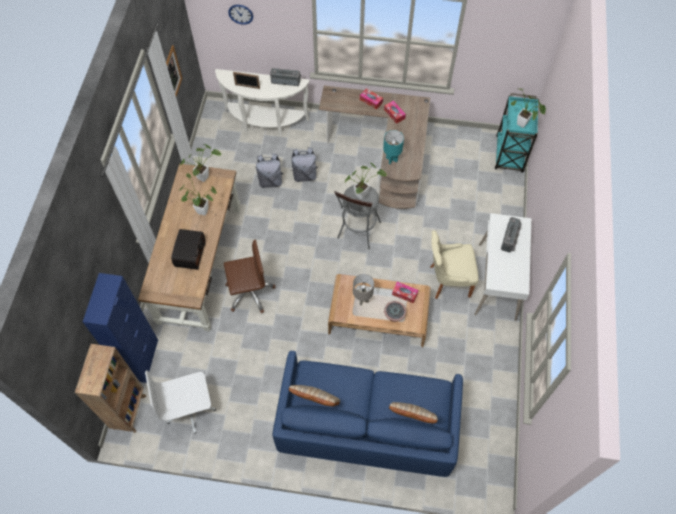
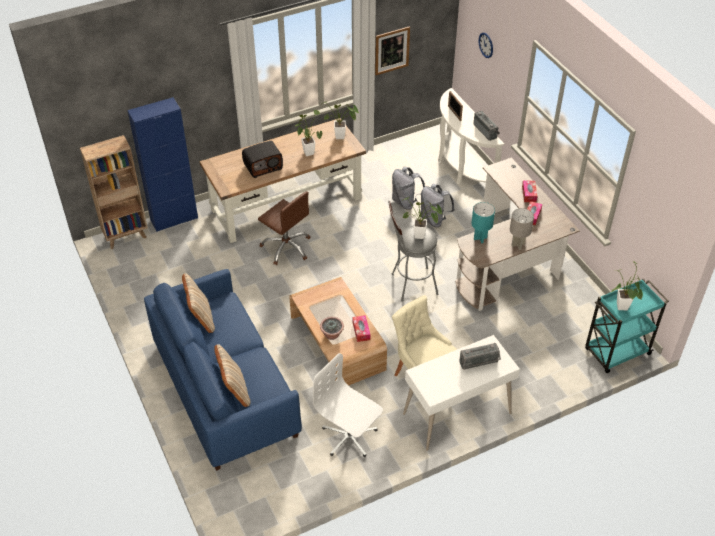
camera: 55 degrees right, 15 degrees down
(190, 409) = (153, 269): white office chair -> white office chair (349, 437)
(362, 299) = (329, 305): grey table lamp -> grey table lamp (518, 244)

